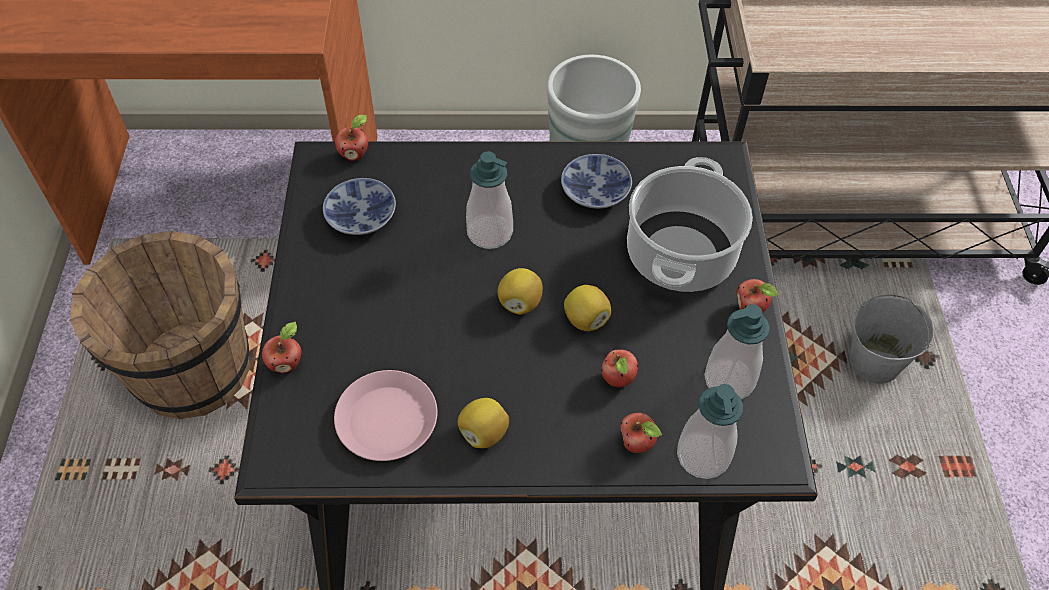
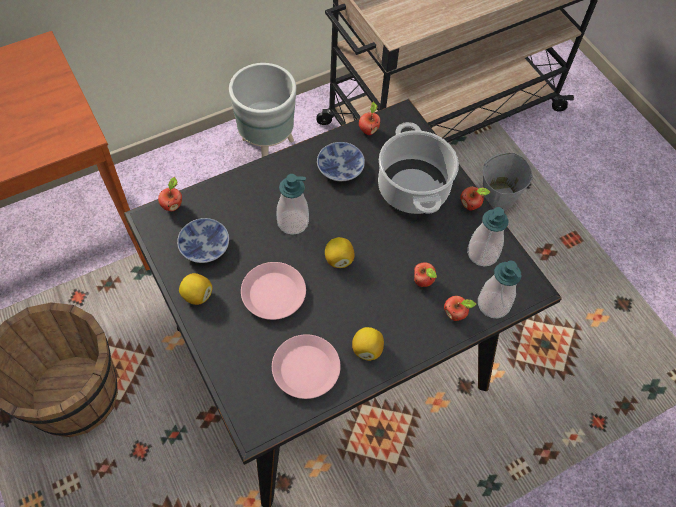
camera: 30 degrees left, 5 degrees up
(287, 363) = (221, 363): apple -> apple (368, 130)
(407, 308) = (273, 294): none -> pink plate
(585, 319) = (383, 253): lemon -> lemon (197, 295)

